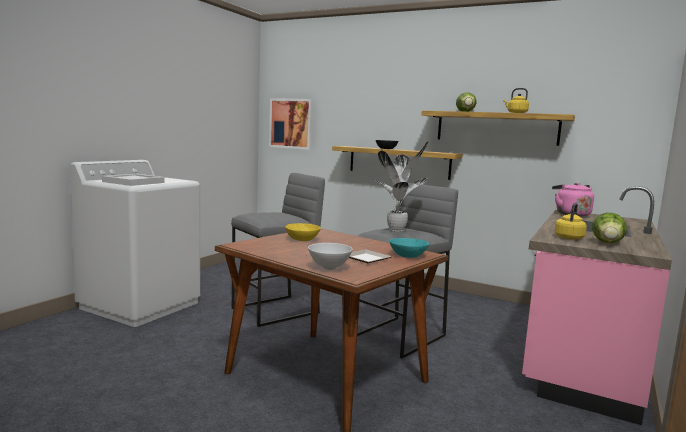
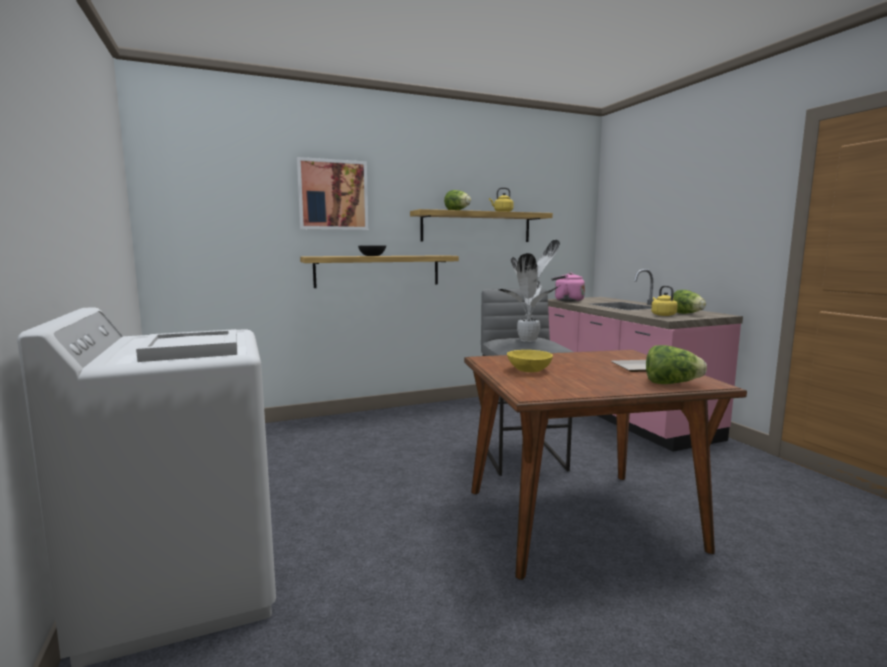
camera: 50 degrees left, 0 degrees up
(275, 311) = (376, 489): grey stool -> none
(291, 123) = (203, 228): picture -> picture (333, 195)
(329, 268) = (671, 383): white bowl -> lettuce
(408, 256) = (633, 357): turquoise bowl -> none

